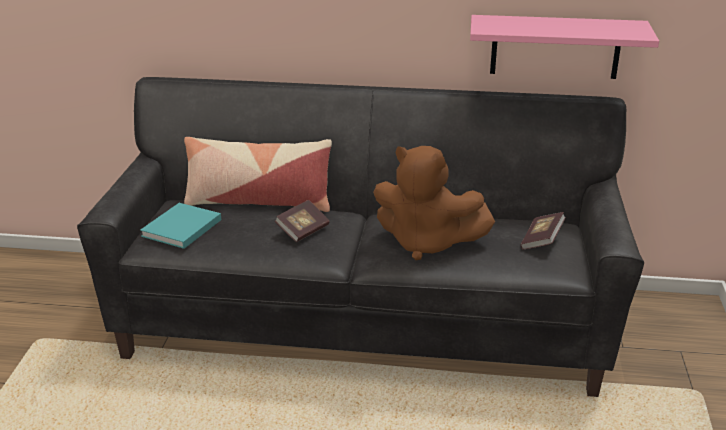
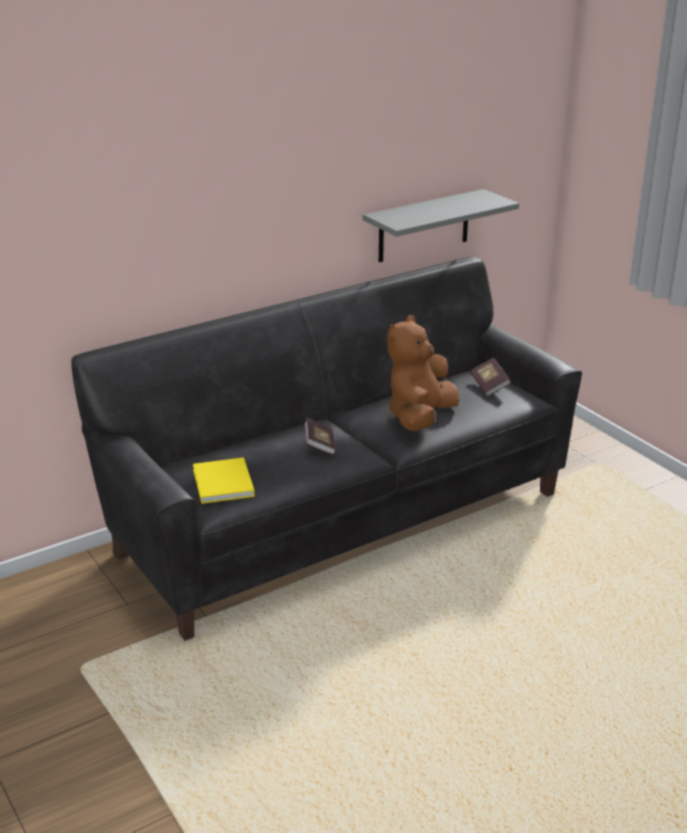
camera: 40 degrees left, 0 degrees up
(180, 229) = (223, 484): turquoise book -> yellow book
(258, 201) = (238, 440): pillow -> none
(426, 243) = (420, 418): brown plush toy -> brown plush toy turned 135 degrees clockwise
(555, 47) = (424, 226): pink shelf -> grey shelf

